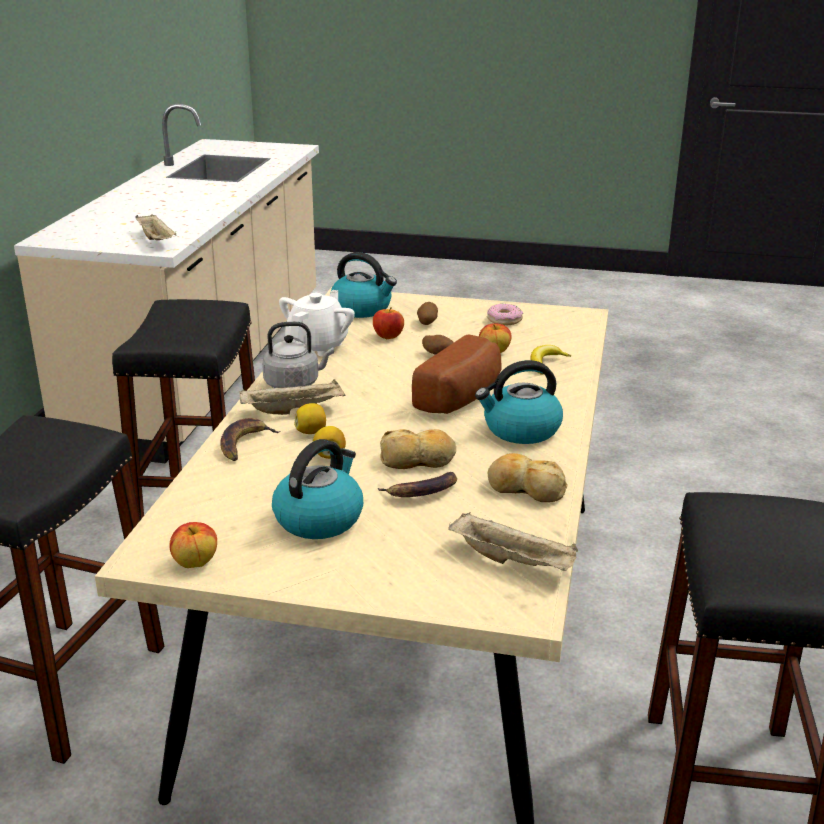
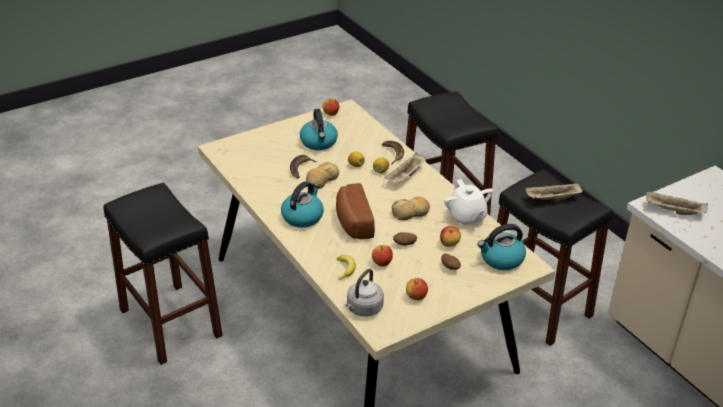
camera: 135 degrees right, 10 degrees up
(295, 384) = (431, 189): grey kettle -> grey kettle (363, 309)
(504, 320) = (416, 297): donut -> apple
(514, 561) = (237, 160): beige tray -> beige tray (552, 199)
(526, 488) = (266, 189): bread -> bread (411, 213)

